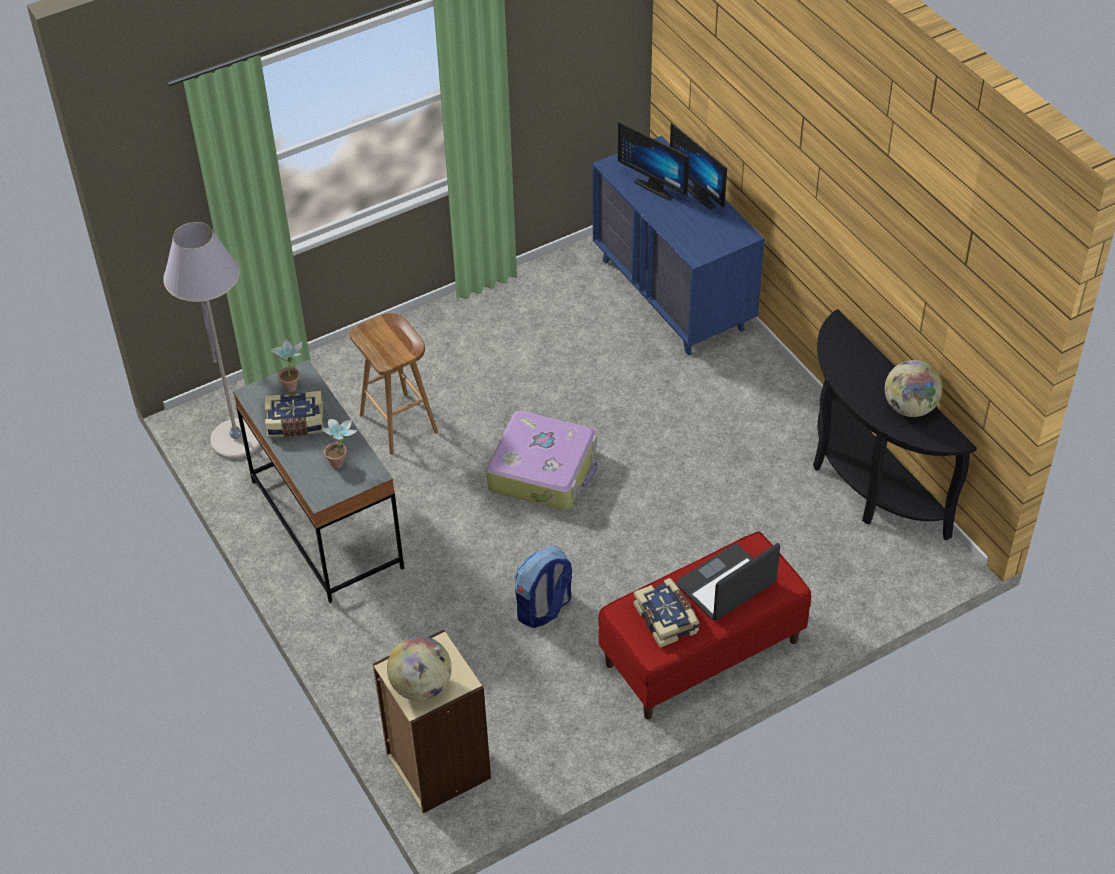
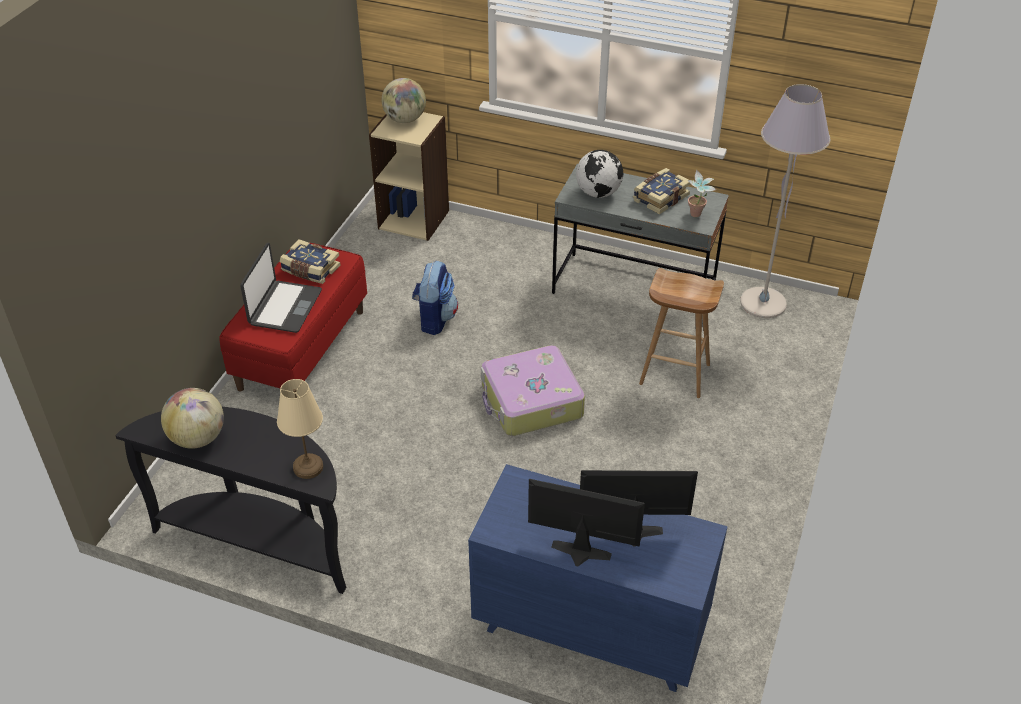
camera: 140 degrees right, 5 degrees down
(342, 463) = (598, 193): potted plant -> globe
(838, 340) = (308, 467): none -> beige table lamp

